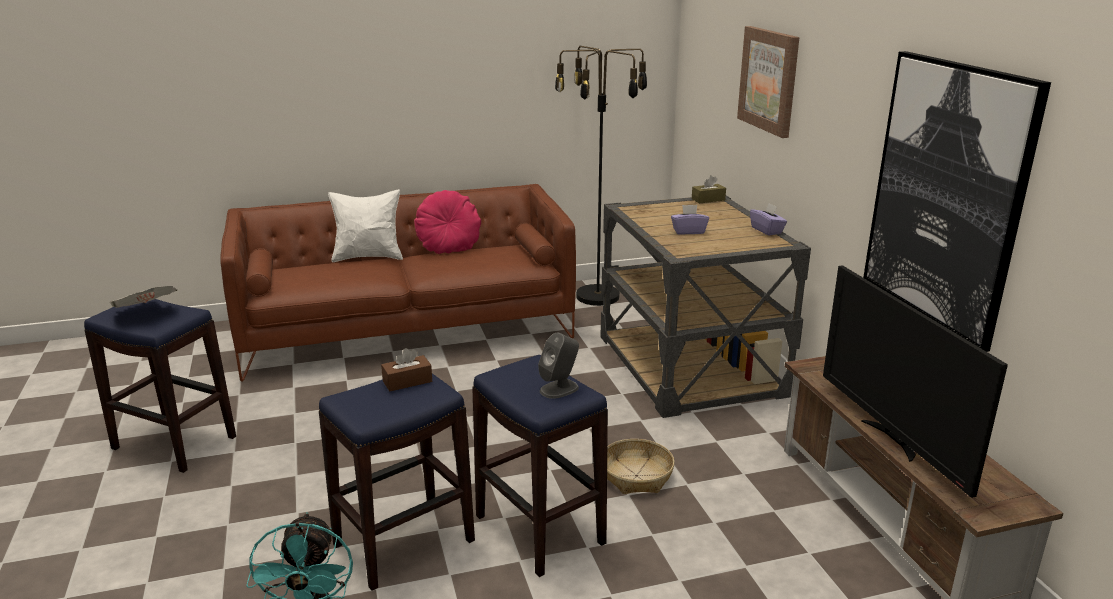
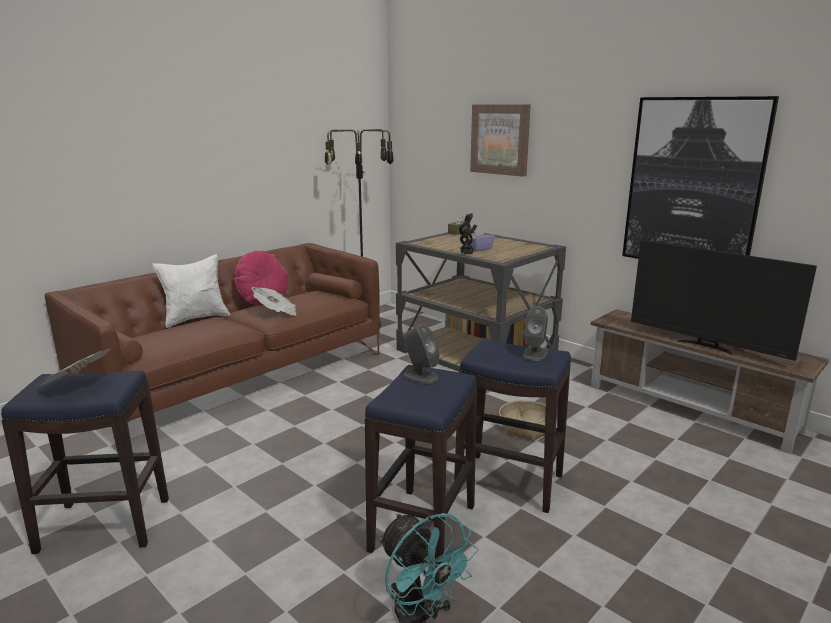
camera: 30 degrees left, 5 degrees down
(407, 381) = (420, 376): brown tissue box -> grey speaker
(441, 266) = (276, 312): none -> newspaper
(655, 238) = (467, 255): none -> potted plant
(767, 230) = (525, 242): purple tissue box -> none

